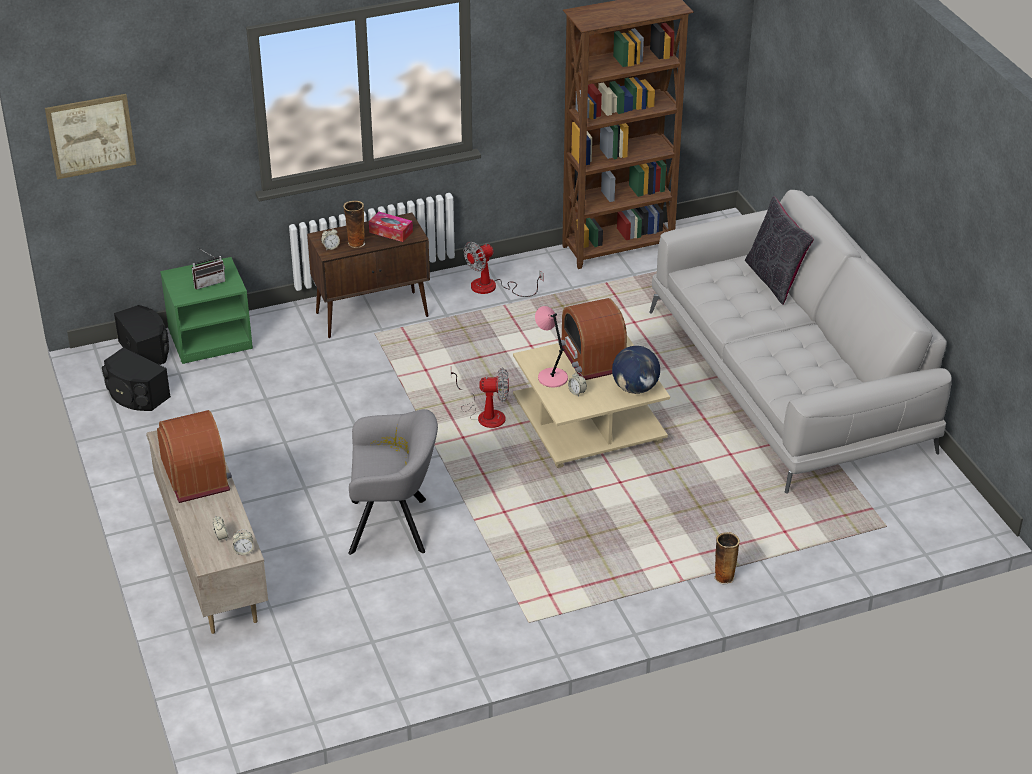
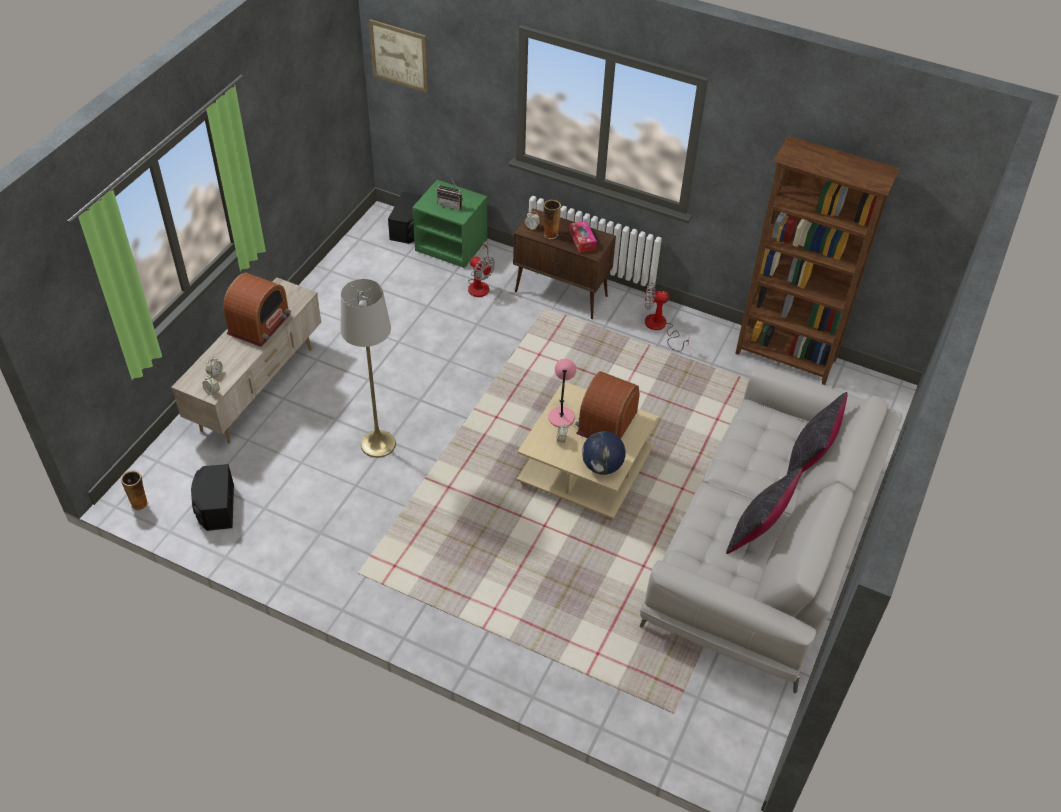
camera: 45 degrees right, 10 degrees up
(136, 395) = (366, 253): black speaker -> black speaker (215, 507)
(394, 526) = (378, 444): grey armchair -> grey floor lamp
(485, 414) = (531, 412): fan -> fan (480, 284)
(724, 577) = (513, 650): vase -> vase (140, 503)
(811, 347) = (757, 532): none -> black pillow

